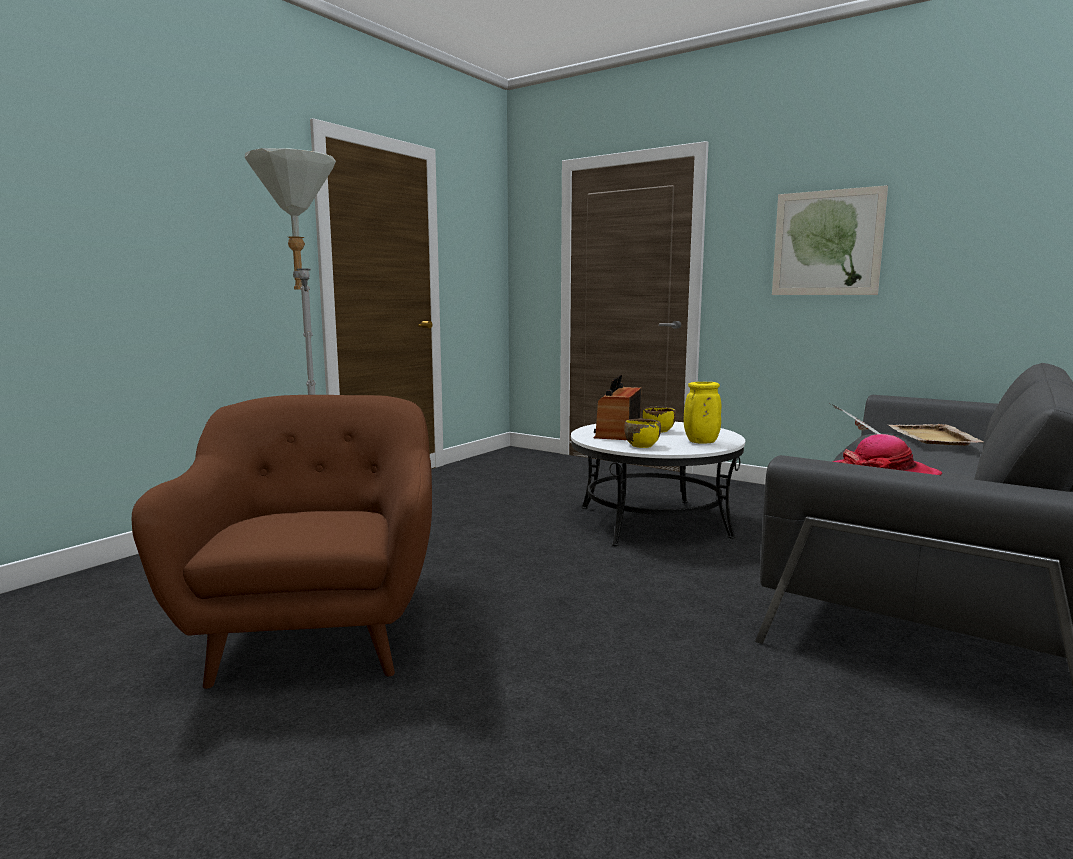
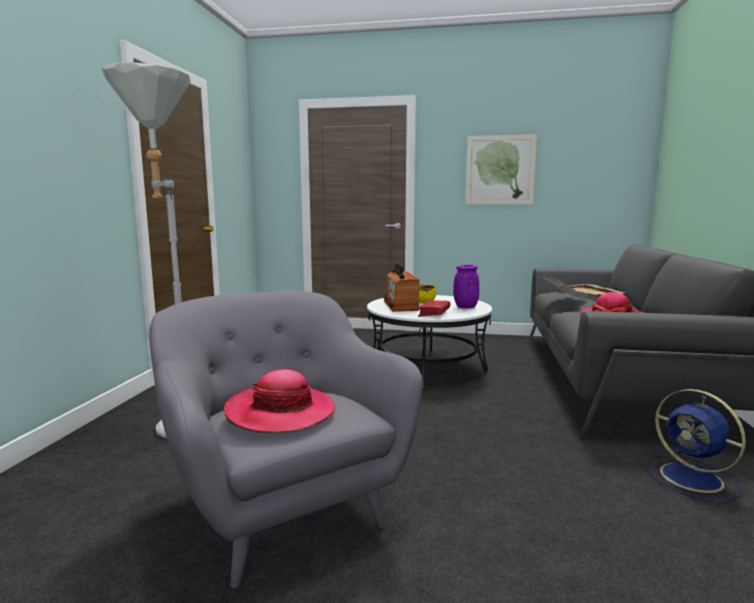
camera: 25 degrees left, 0 degrees up
(284, 522) = (280, 412): none -> hat
(318, 633) = (282, 507): brown armchair -> grey armchair
(641, 445) = (434, 313): yellow bowl -> red book
(700, 442) = (465, 307): yellow vase -> purple vase
(864, 730) = (694, 479): none -> blue fan

